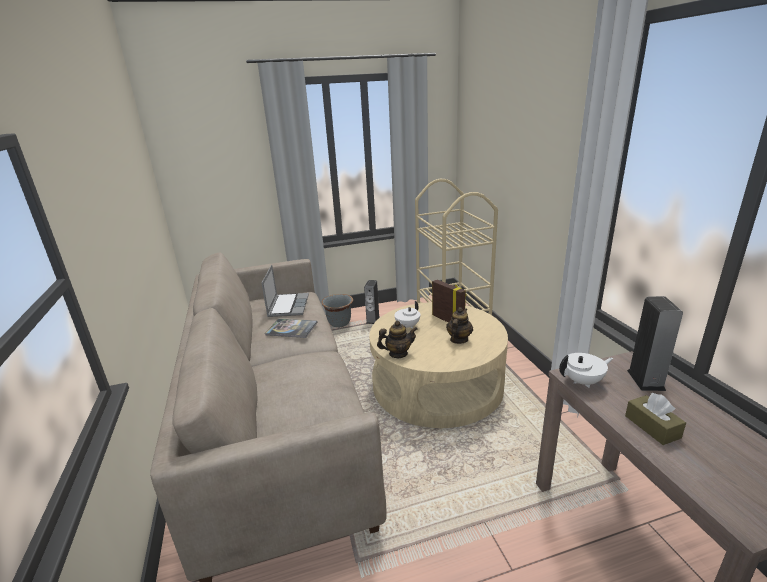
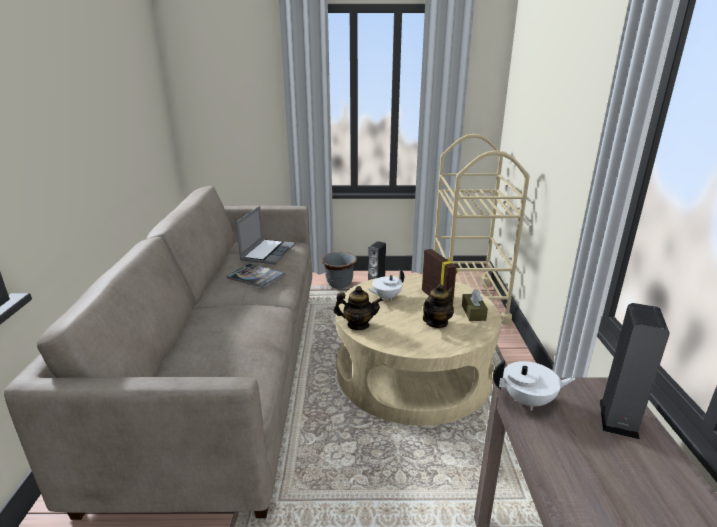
camera: 15 degrees right, 0 degrees up
(652, 427) = (587, 482): brown tissue box -> brown tissue box (473, 313)

